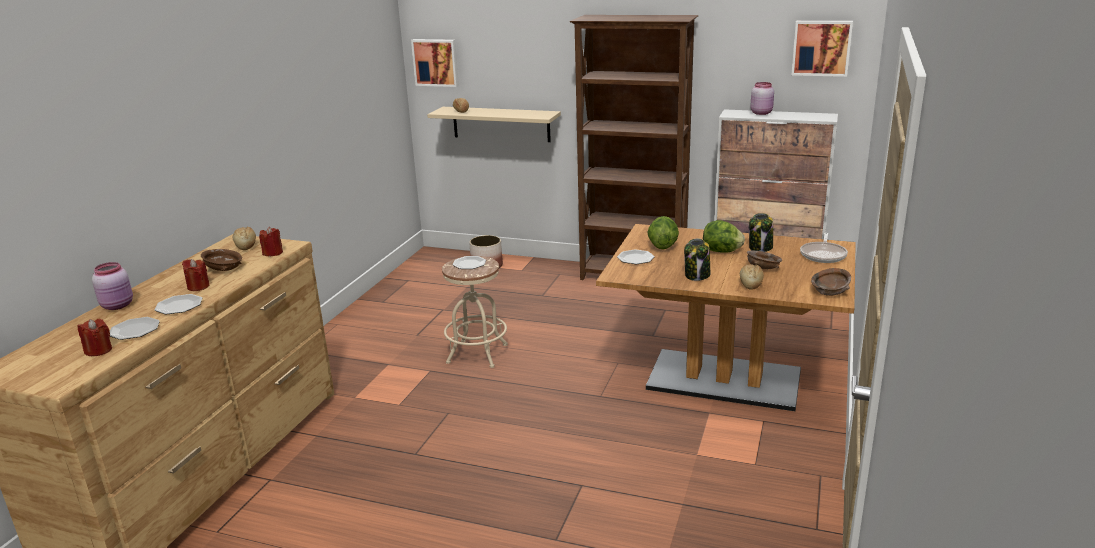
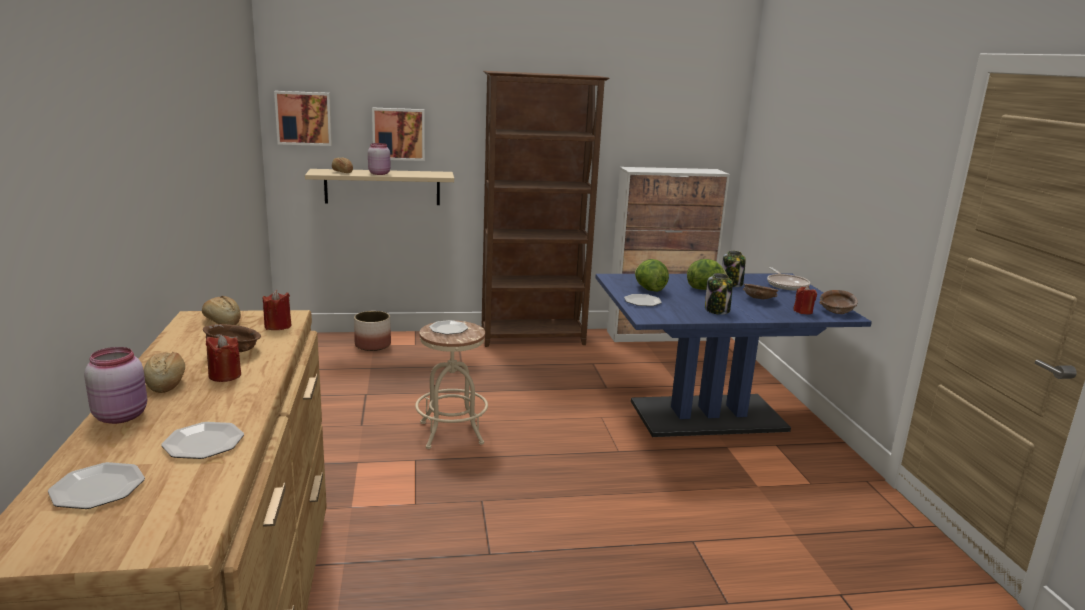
camera: 30 degrees left, 5 degrees down
(98, 350) = (180, 481): red candle -> red candle (803, 311)
(179, 306) = (231, 403): plate -> plate (97, 489)
(724, 380) = (708, 416): brown dining table -> blue dining table
(750, 283) = (769, 311): bread -> bread (166, 383)
(761, 113) = (657, 168): pink jar -> pink jar (379, 173)
(821, 48) = (703, 110): picture -> picture (398, 134)

